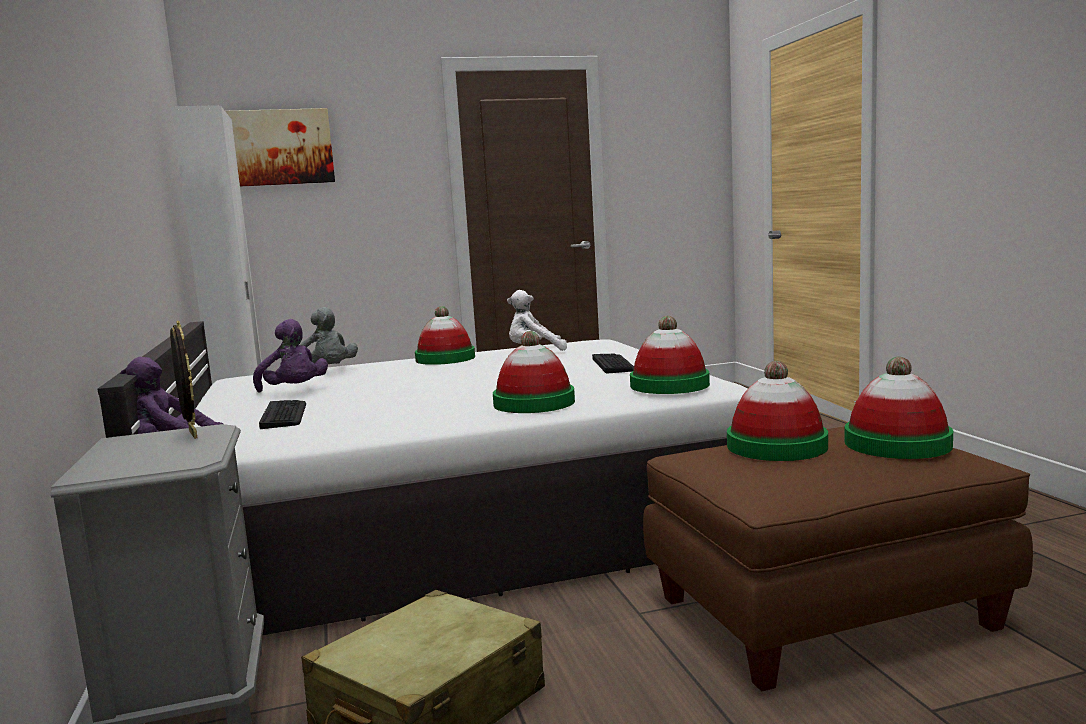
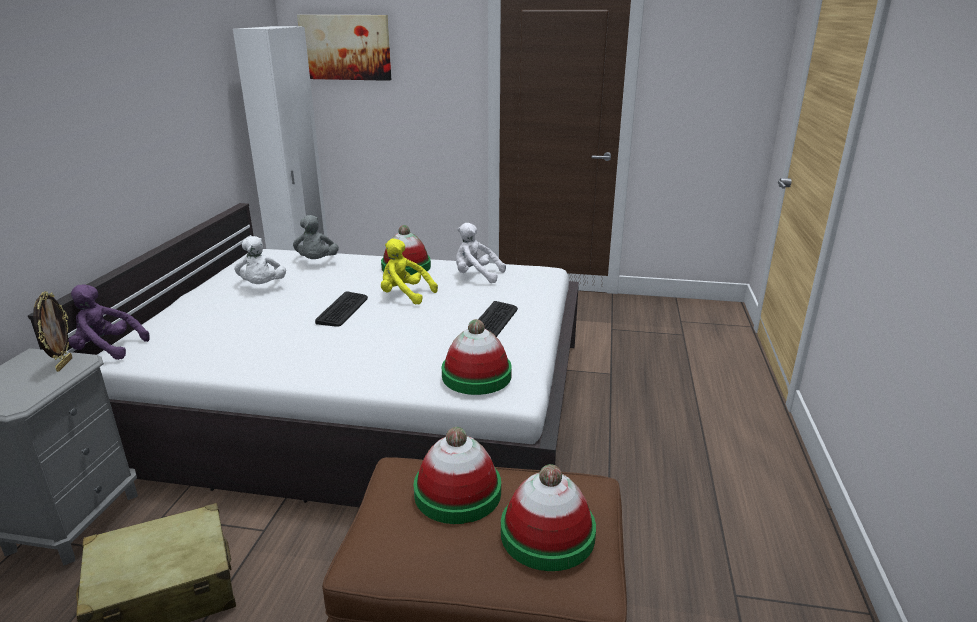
camera: 25 degrees right, 15 degrees up
(284, 415) = (215, 320): keyboard -> keyboard (343, 310)
(294, 392) = (262, 286): purple plush toy -> white plush toy
(483, 370) = (404, 295): none -> yellow plush toy
(534, 403) = (360, 364): hat -> none

